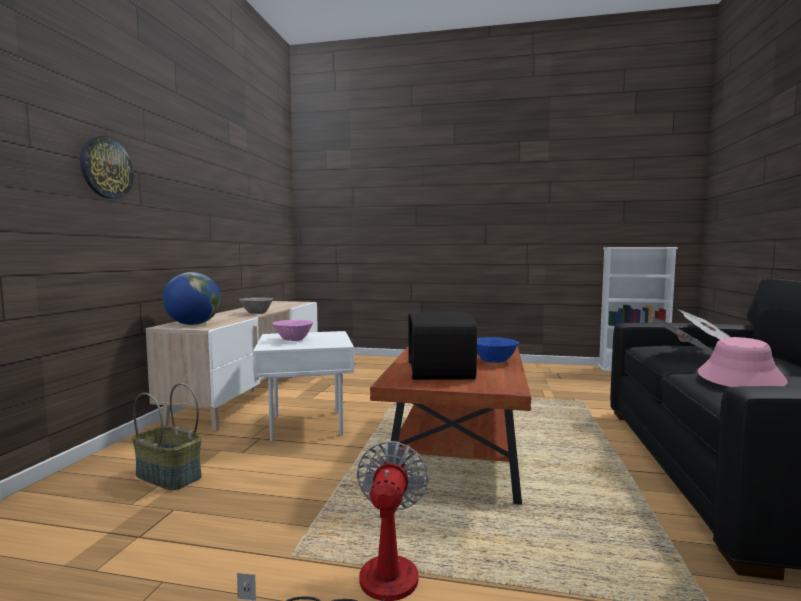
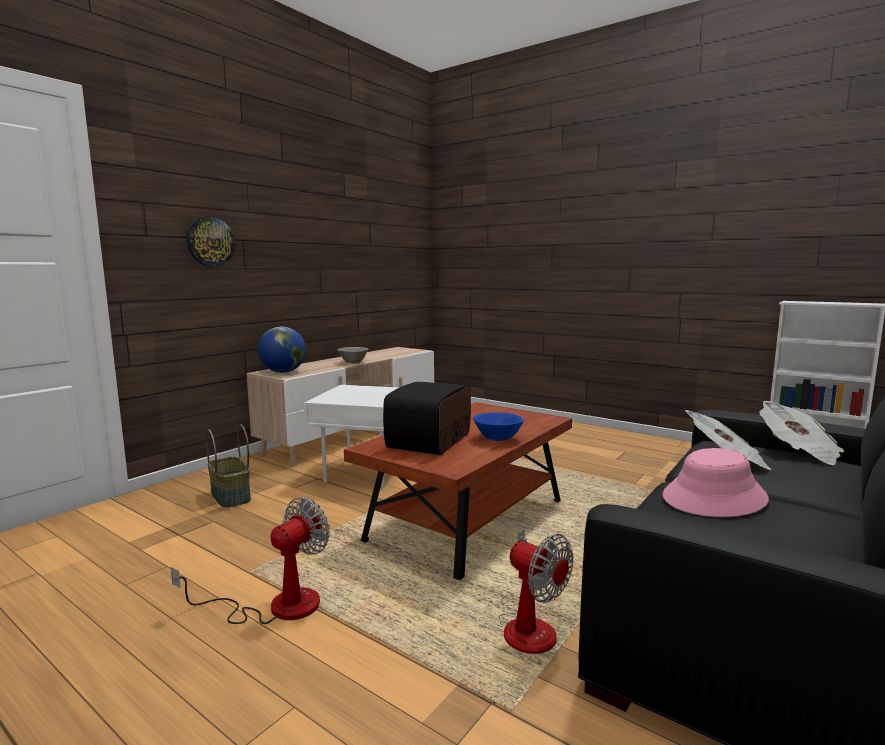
camera: 25 degrees right, 5 degrees up
(293, 339) = (352, 394): pink bowl -> none
(621, 528) = (528, 624): none -> fan

